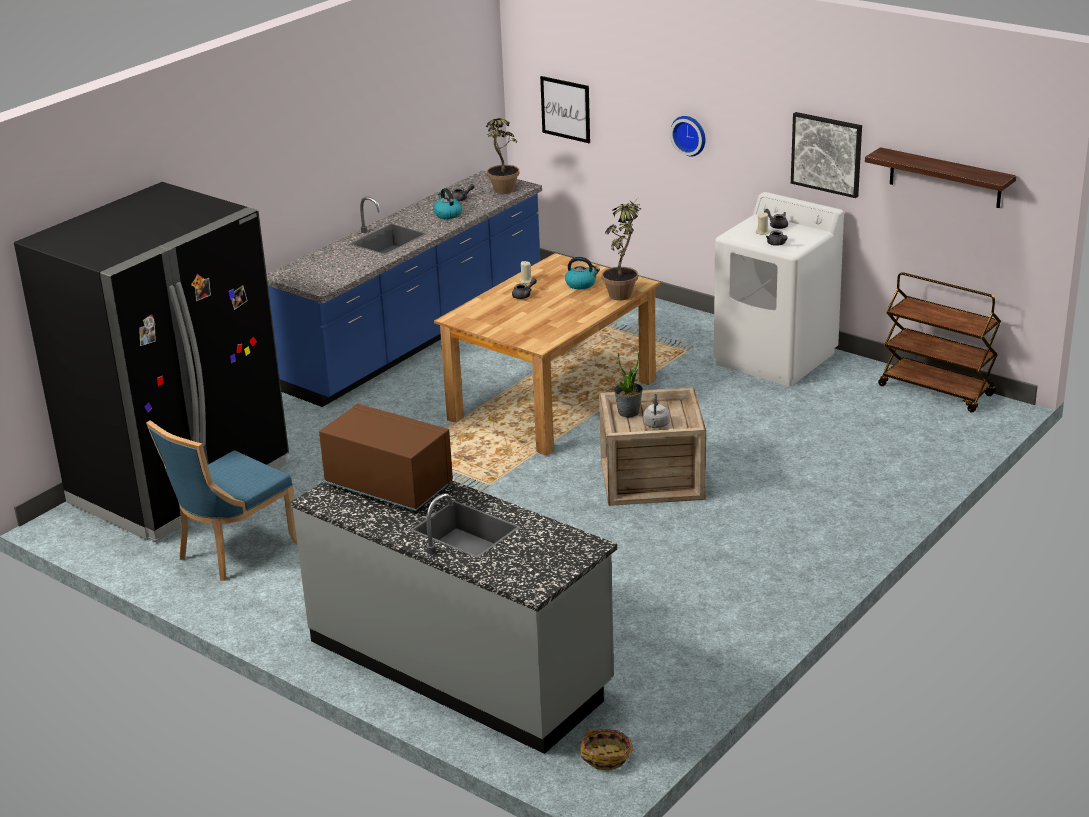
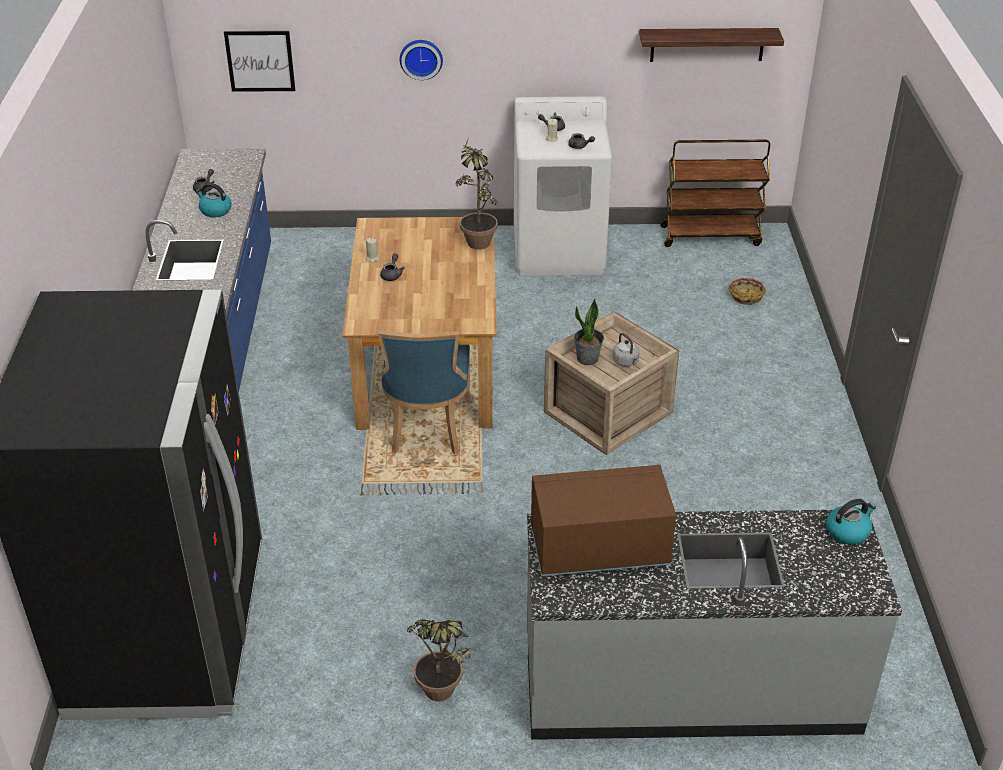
camera: 40 degrees left, 10 degrees up
(233, 551) = (326, 680): blue chair -> blue chair (427, 427)
(502, 193) = (238, 169): potted plant -> potted plant (444, 698)
(581, 284) = (428, 243): kettle -> kettle (848, 531)
(607, 756) = (910, 706): basket -> basket (746, 296)
(827, 154) = (581, 46): picture -> none

